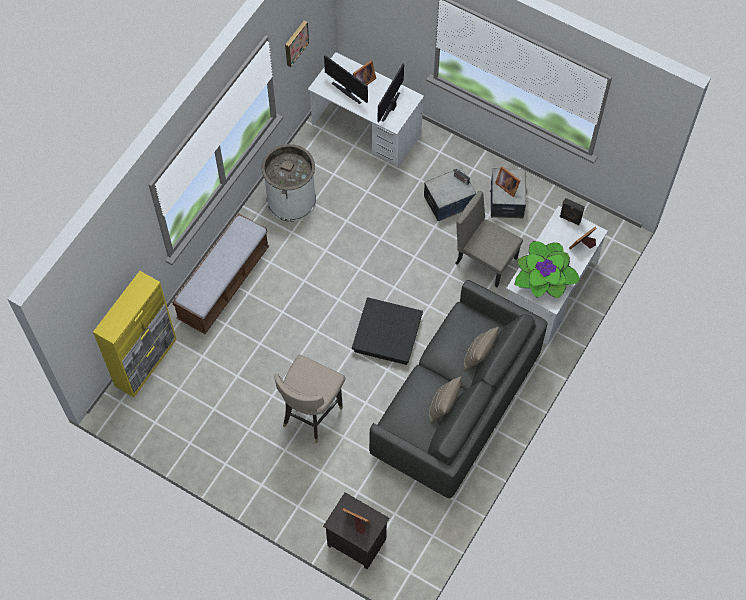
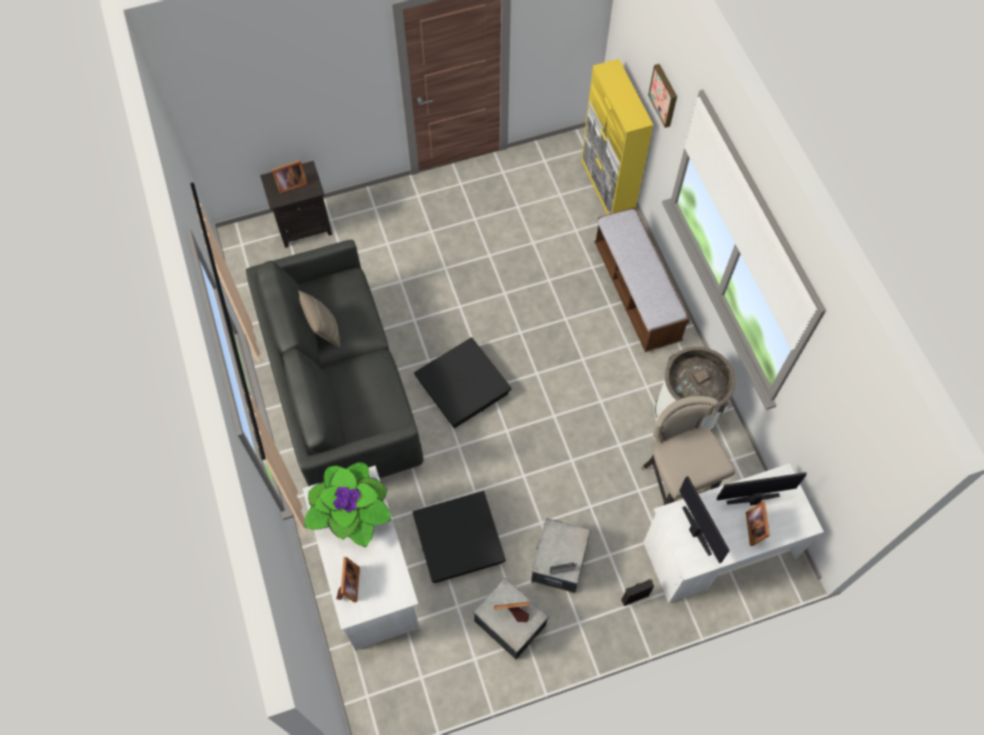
camera: 130 degrees right, 0 degrees up
(295, 42) = (827, 411): picture -> picture (664, 95)
(311, 414) = (444, 271): beige stool -> beige stool (675, 484)
(479, 355) = (341, 398): beige pillow -> none
(486, 260) = (459, 540): beige chair -> black storage box
(569, 219) = (390, 599): black speaker -> black speaker (634, 596)

